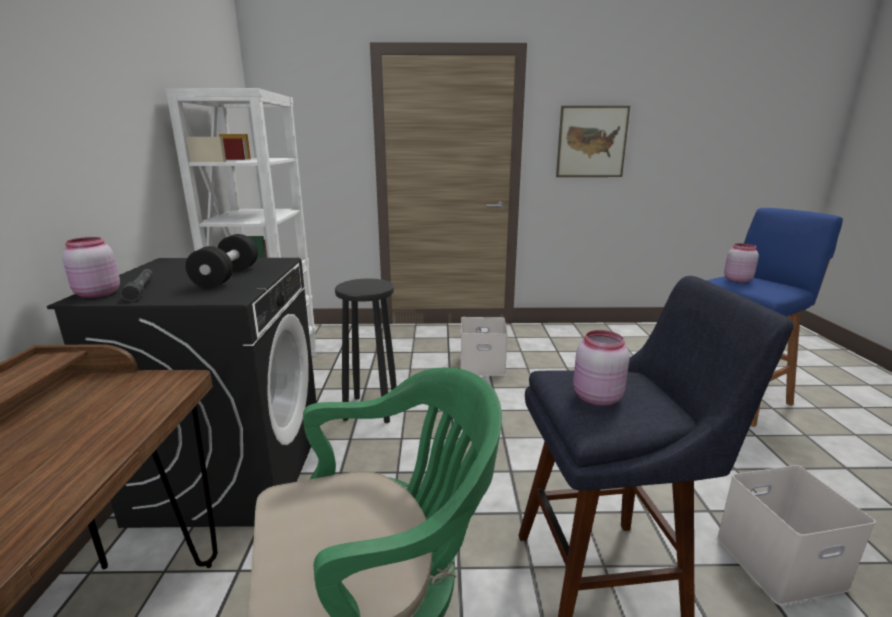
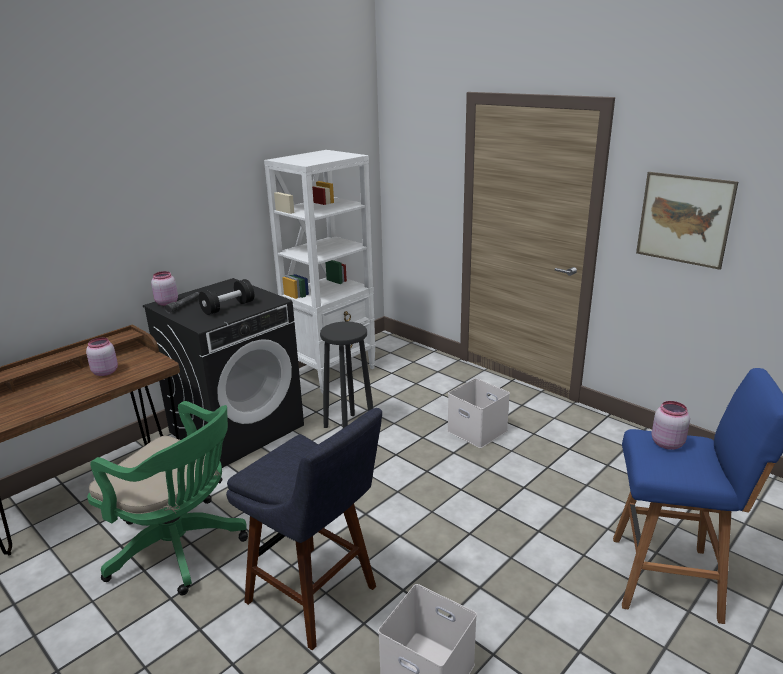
camera: 45 degrees right, 5 degrees up
(595, 397) = (281, 462): pink jar -> pink jar (105, 372)

